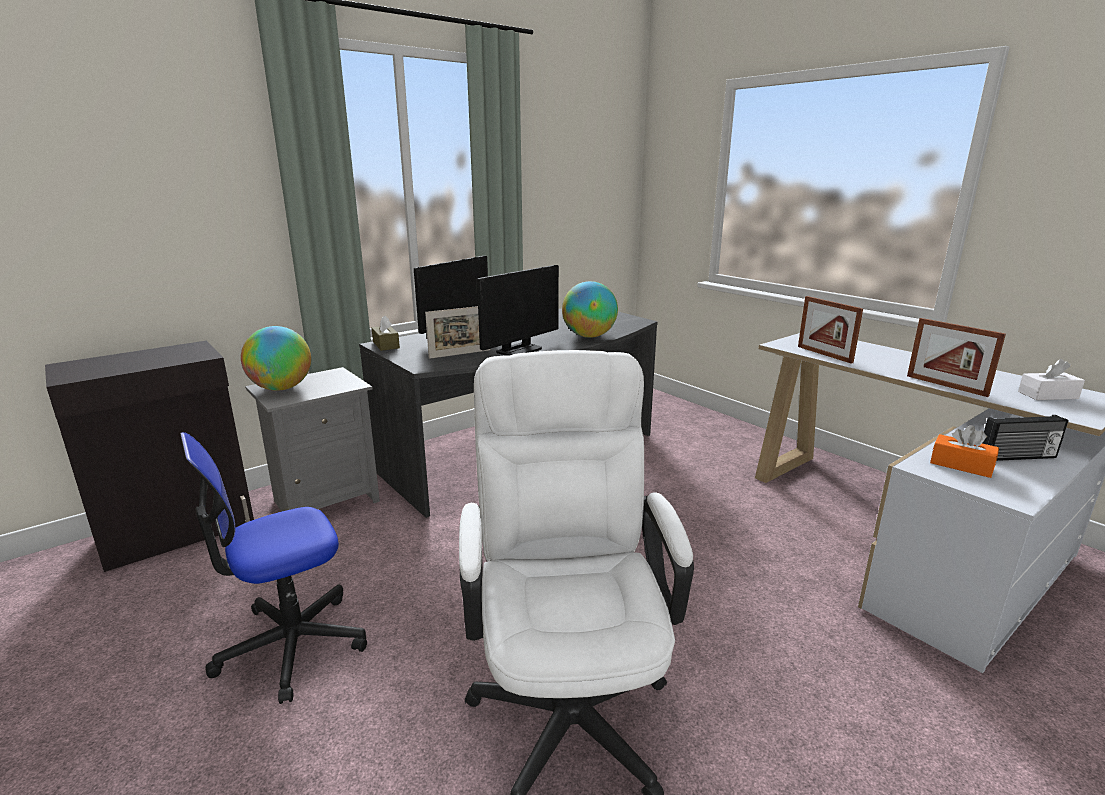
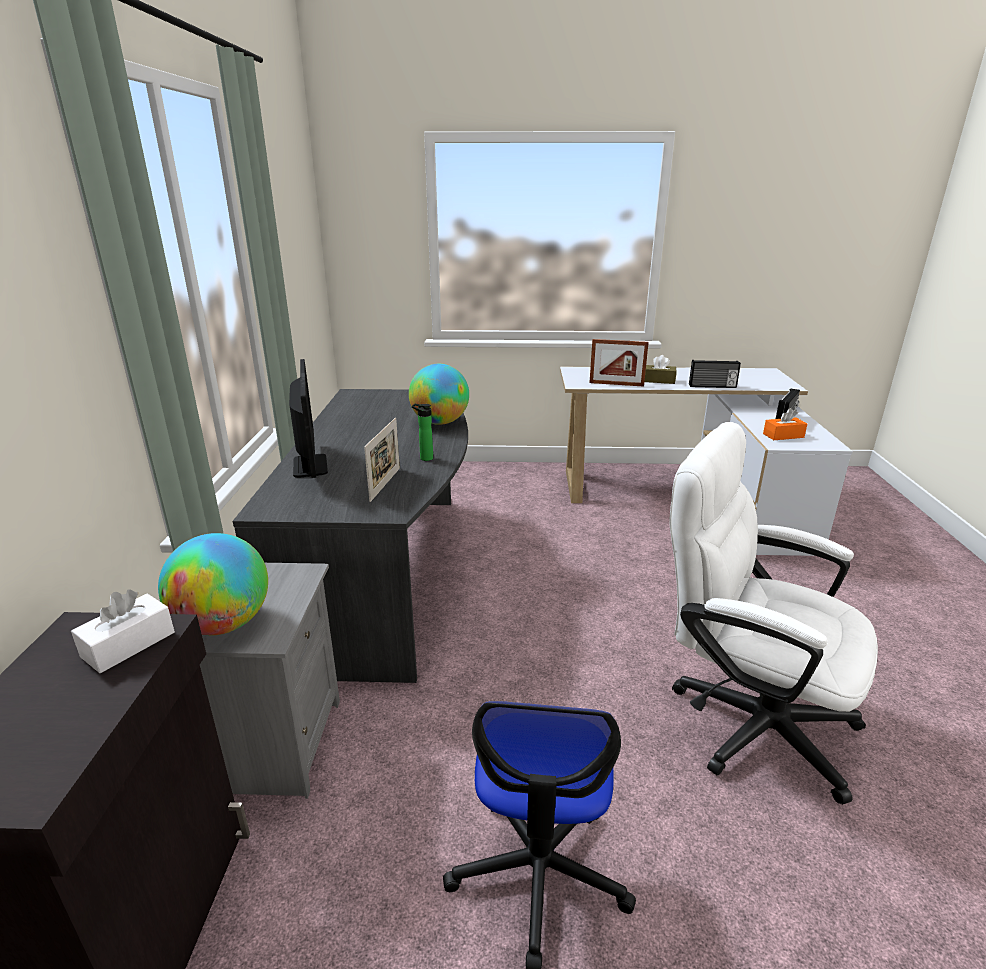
camera: 50 degrees left, 5 degrees up
(386, 345) = (274, 508): brown tissue box -> brown tissue box (659, 380)
(519, 350) = (424, 458): monitor -> bottle
(946, 385) = (712, 386): picture frame -> radio
(1047, 395) = (753, 377): white tissue box -> white tissue box (128, 644)

